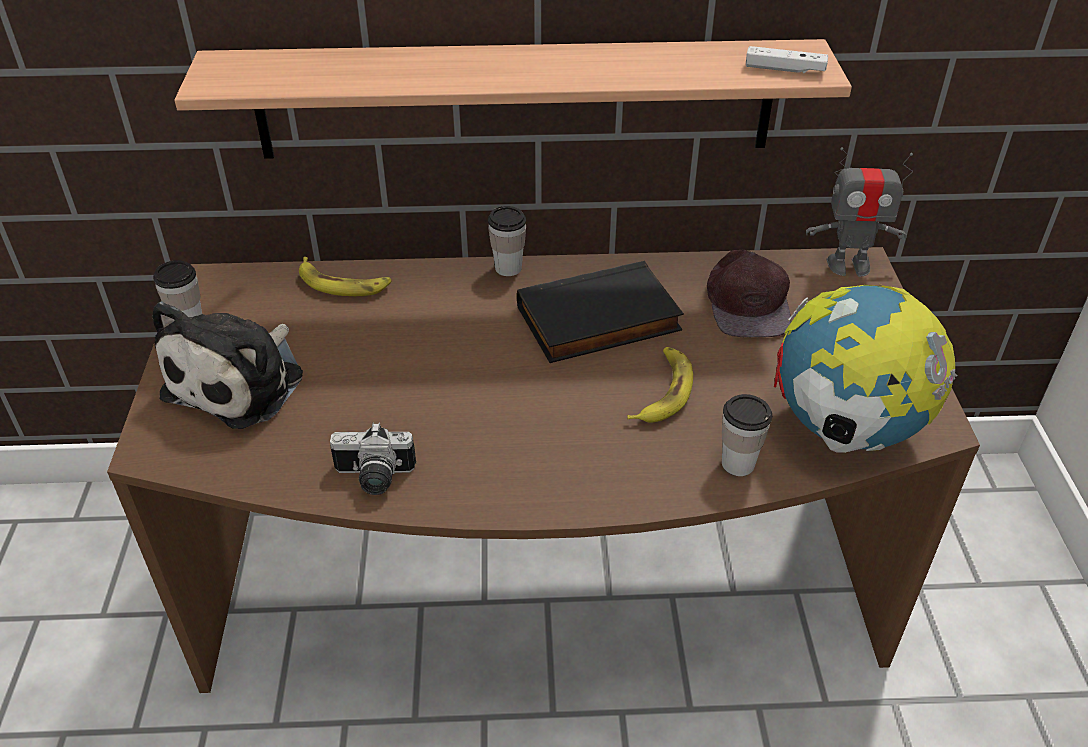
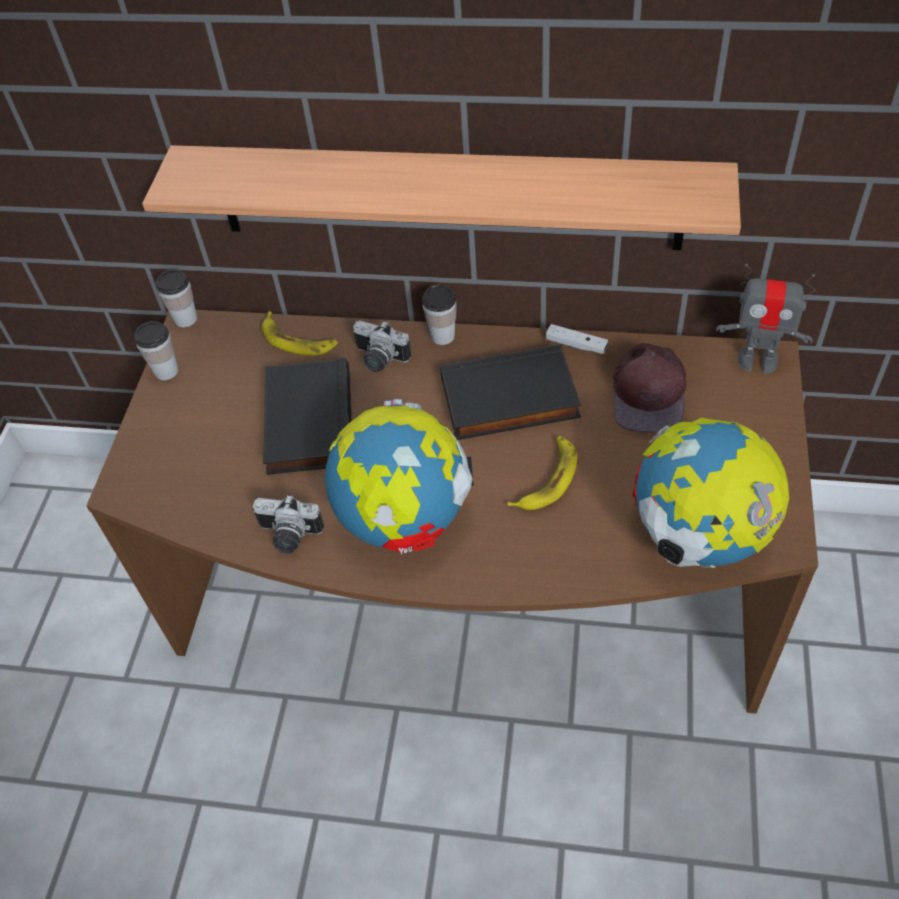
camera: 15 degrees right, 10 degrees up
(241, 382) = (199, 432): plush toy -> none
(369, 359) = (306, 420): none -> black book
(441, 295) = (379, 360): none -> camera
(510, 447) = (404, 519): none -> globe
(738, 464) = (593, 559): cup -> cup (185, 319)
(784, 69) = (683, 201): white game controller -> white game controller (576, 345)

